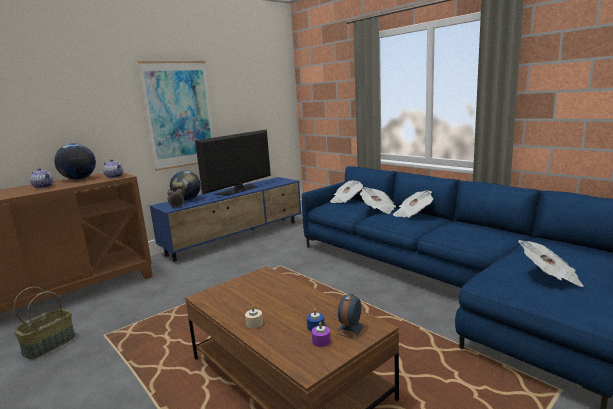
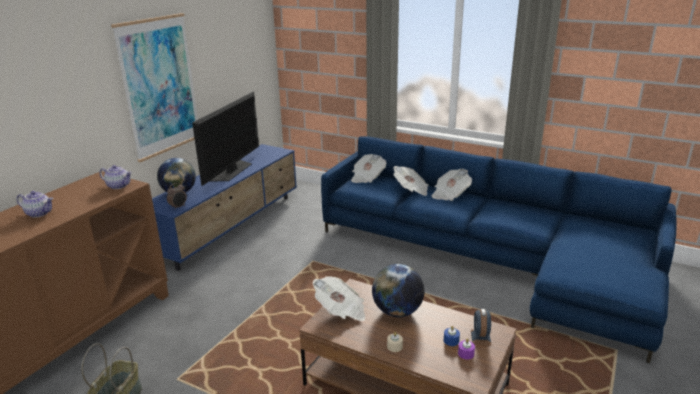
camera: 20 degrees left, 10 degrees up
(79, 179) = (70, 193): globe -> globe (397, 311)
(549, 277) = (602, 260): newspaper -> newspaper (341, 311)

